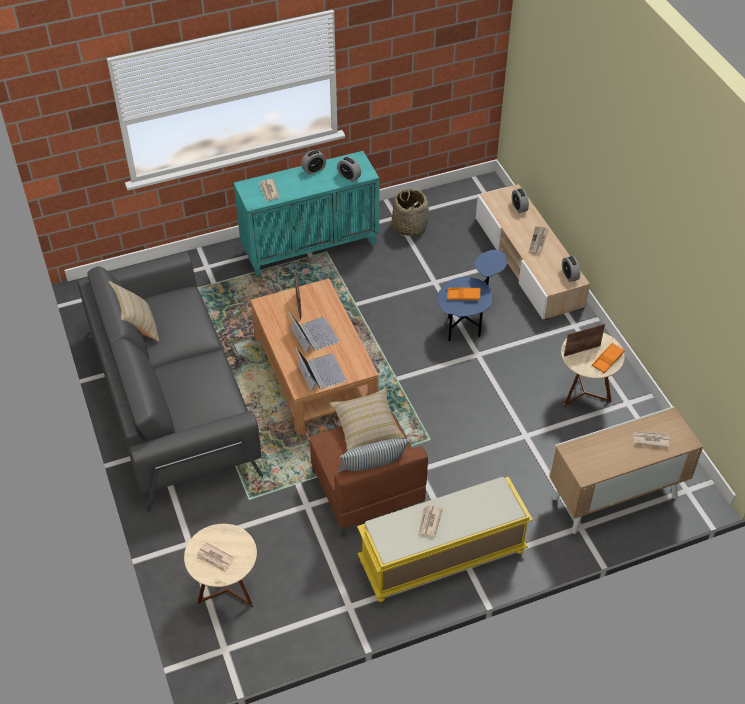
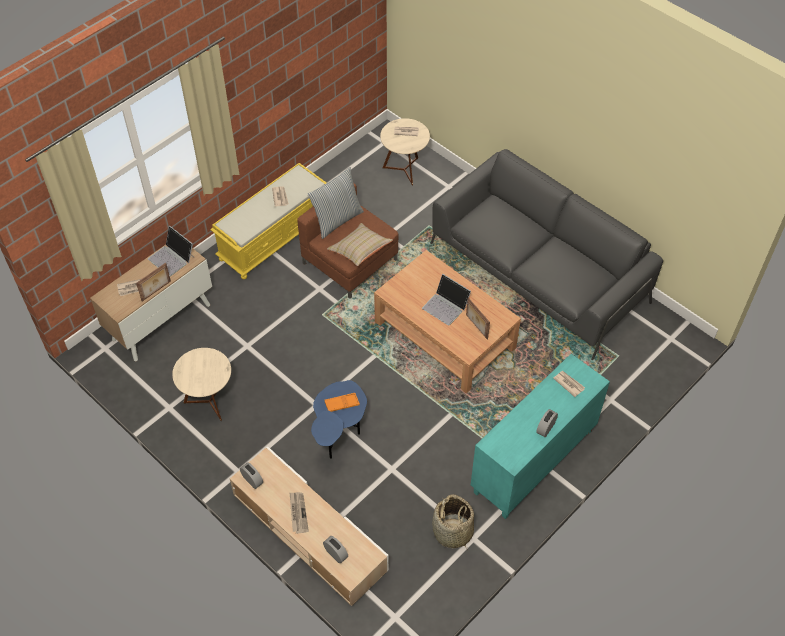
camera: 155 degrees right, 5 degrees up
(138, 327) = (586, 255): beige pillow -> none
(320, 372) = (420, 277): laptop -> laptop (172, 258)
(349, 176) = (505, 433): alarm clock -> none
(581, 350) = (212, 370): picture frame -> picture frame (156, 291)
(607, 360) = (186, 369): orange tray -> none

